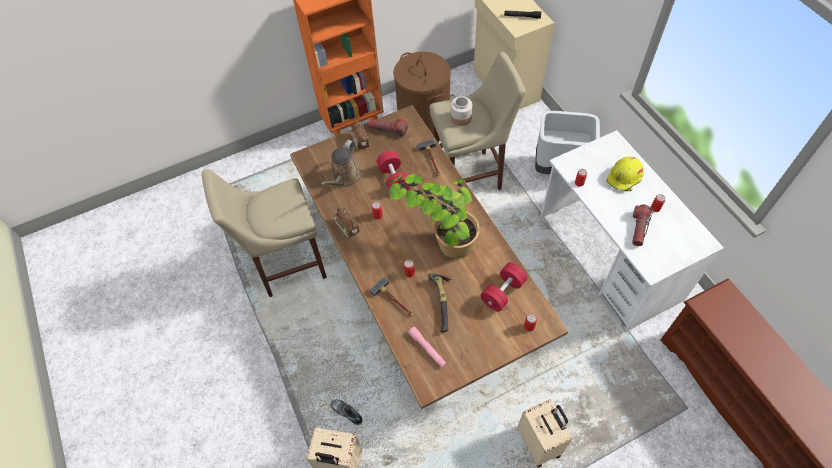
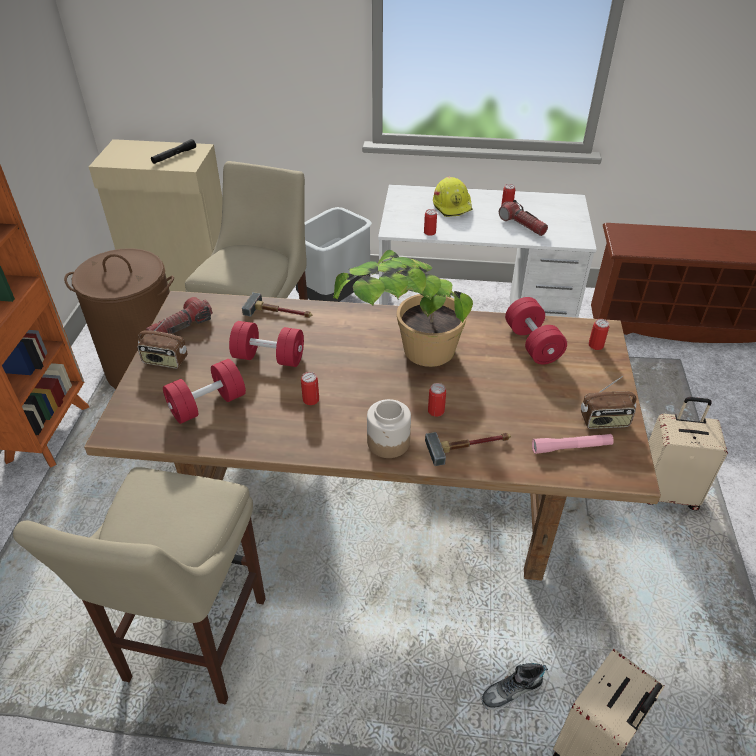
camera: 60 degrees left, 15 degrees down
(344, 178) = (208, 404): brown watering can -> red dumbbell
(347, 228) = (299, 441): radio -> radio (604, 422)
(442, 302) = (508, 401): hammer -> none
(461, 118) = (243, 266): jar -> jar (389, 442)

